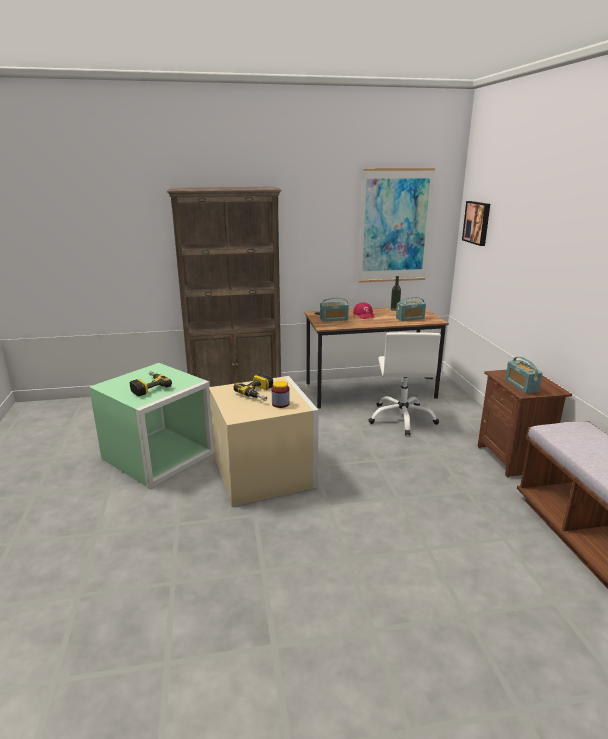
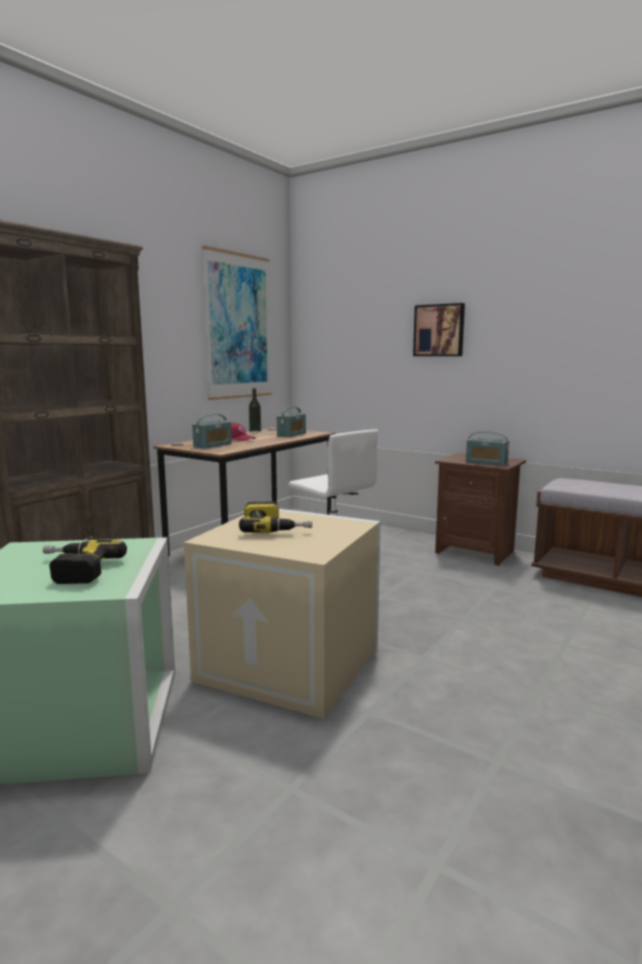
camera: 45 degrees left, 10 degrees down
(280, 404) = (328, 528): jar -> none
(477, 222) = (328, 320): picture -> picture (439, 330)

